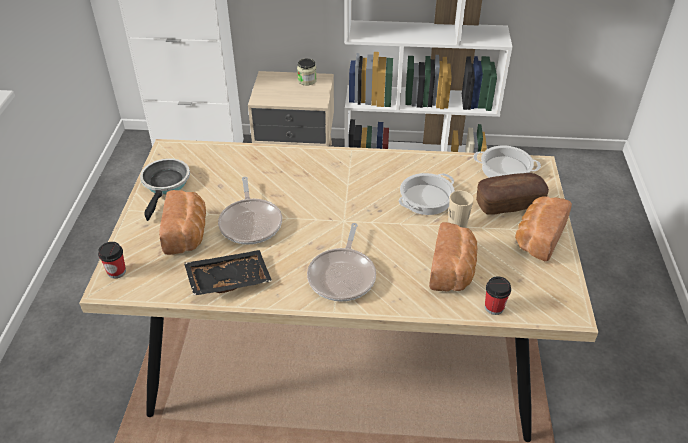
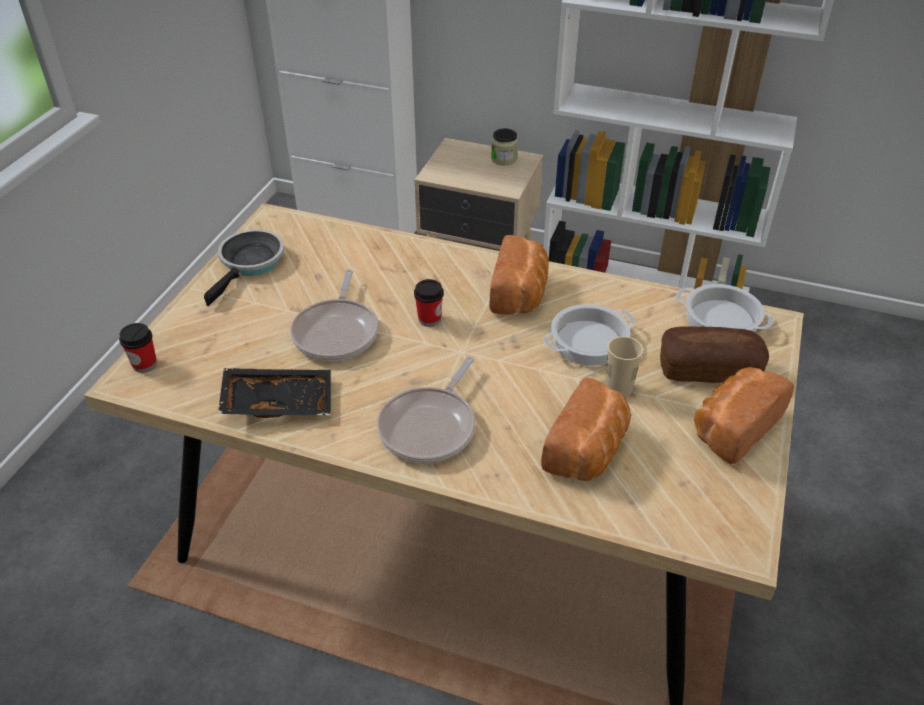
camera: 15 degrees right, 0 degrees up
(187, 234) = (251, 332): bread -> bread (520, 294)
(494, 307) = (628, 515): cup -> cup (429, 319)

